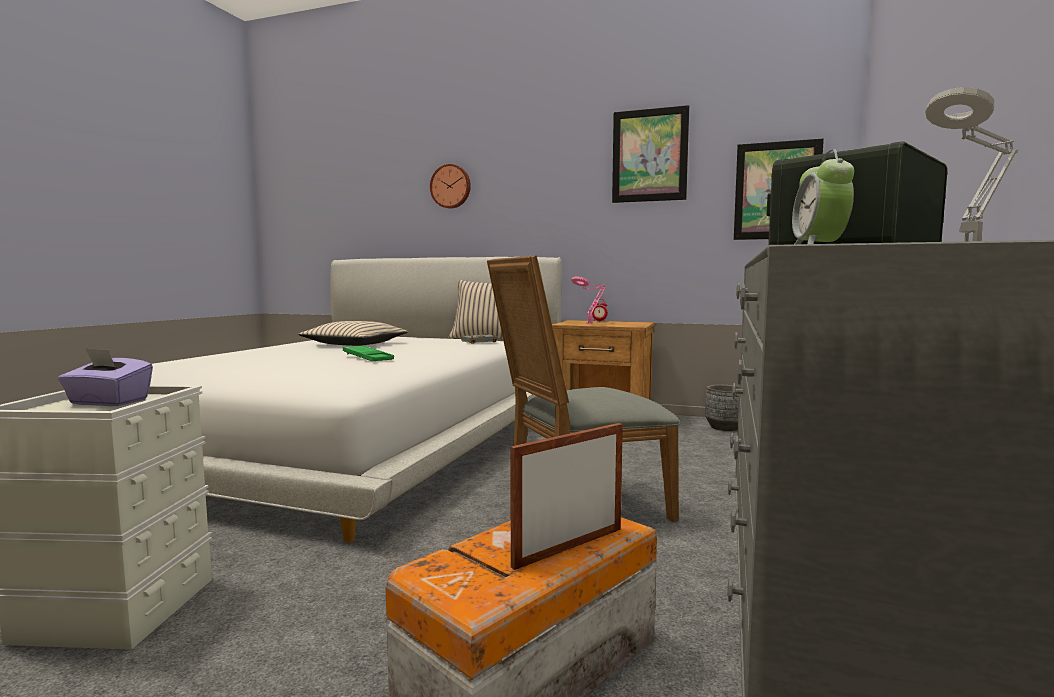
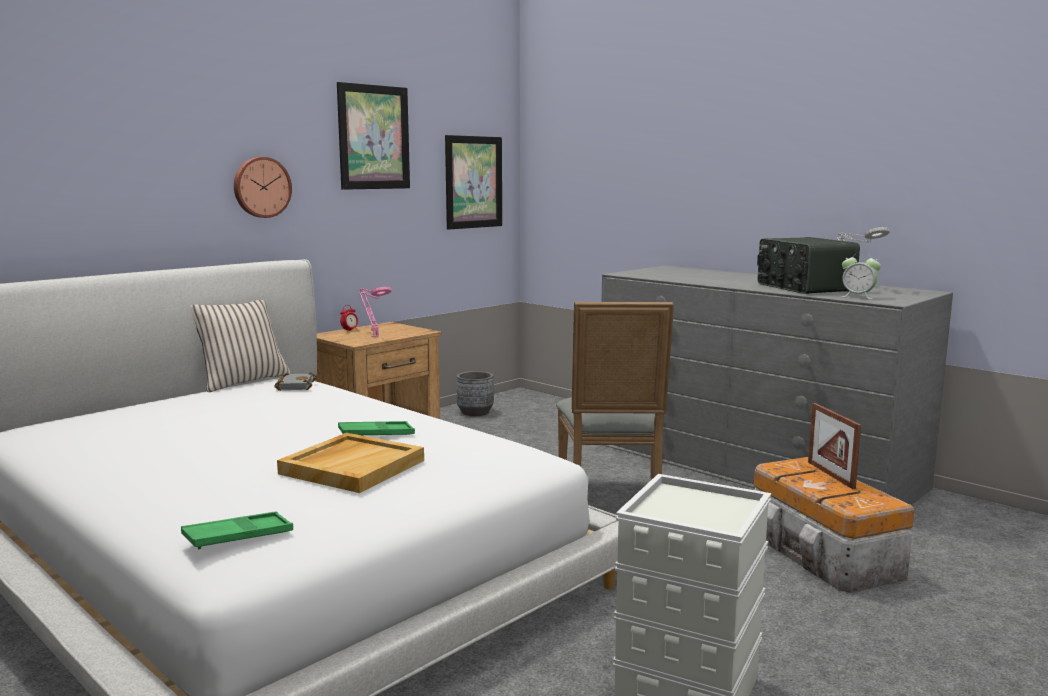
camera: 65 degrees left, 5 degrees up
(108, 402) = (686, 507): purple tissue box -> none
(154, 364) = (238, 537): none -> green tray
(288, 362) = (352, 466): none -> beige tray
(355, 344) = (209, 431): beige pillow -> none
(451, 186) = (119, 157): wall clock -> wall clock (261, 187)

